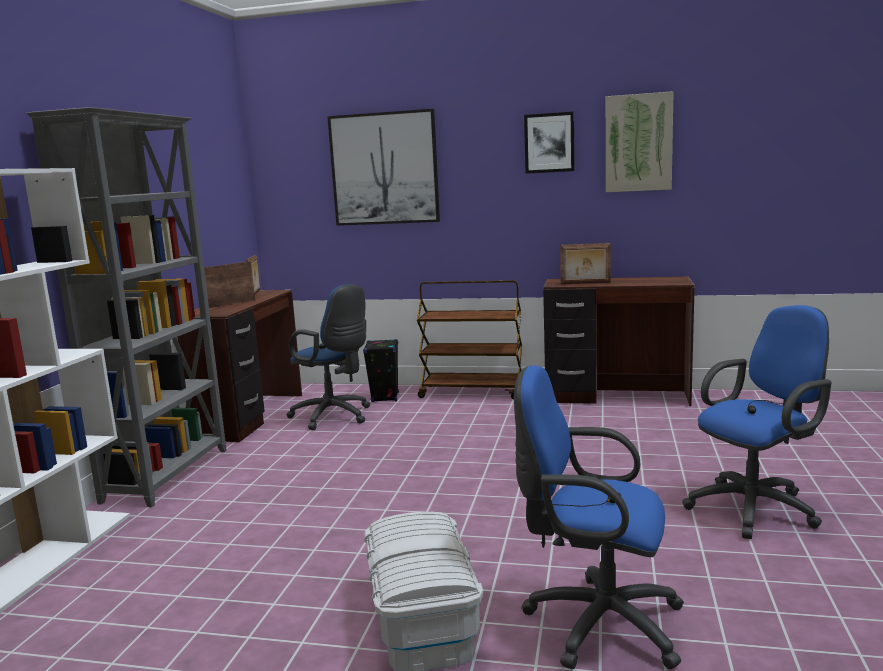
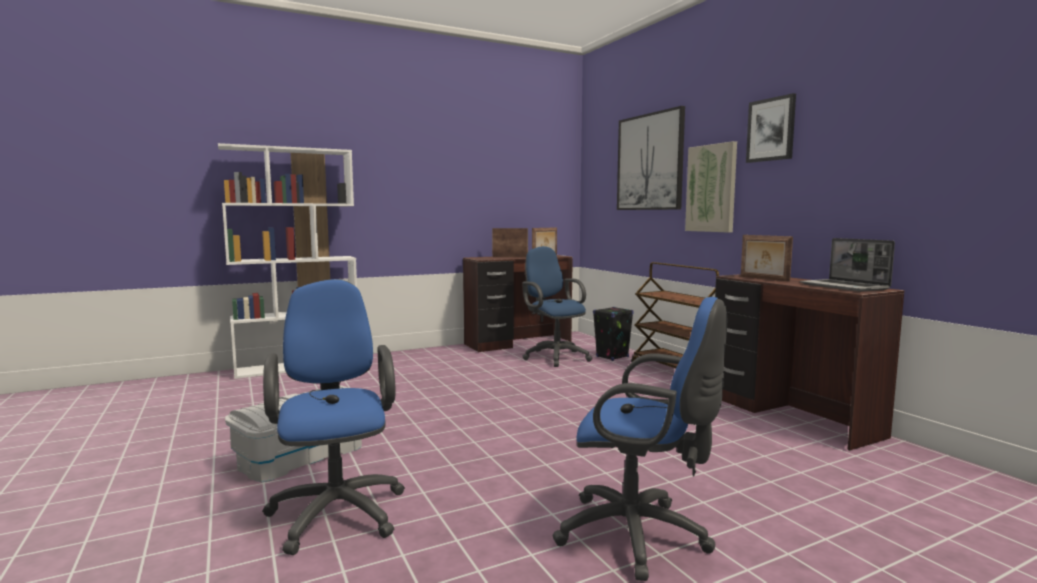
camera: 50 degrees right, 5 degrees down
(169, 474) = (416, 354): grey bookcase -> none
(335, 417) = (554, 357): blue office chair -> blue office chair turned 150 degrees clockwise
(638, 143) = (860, 122): picture -> picture (711, 188)
(657, 280) = (845, 287): none -> laptop

